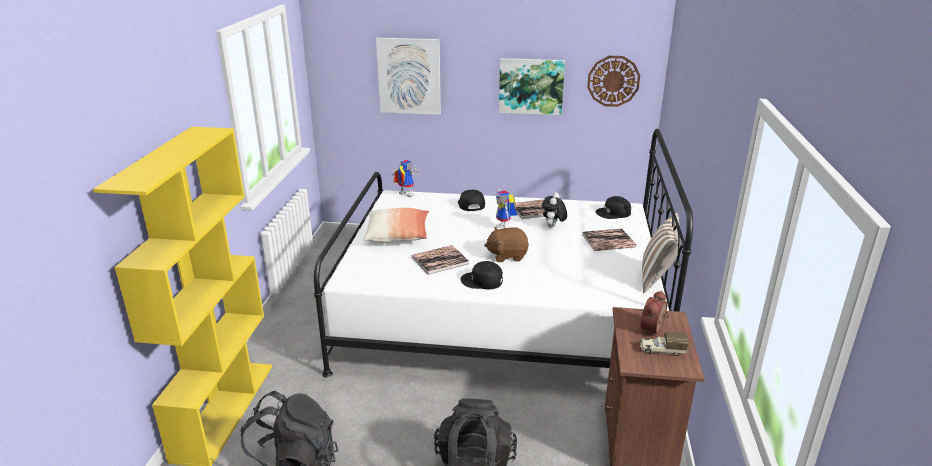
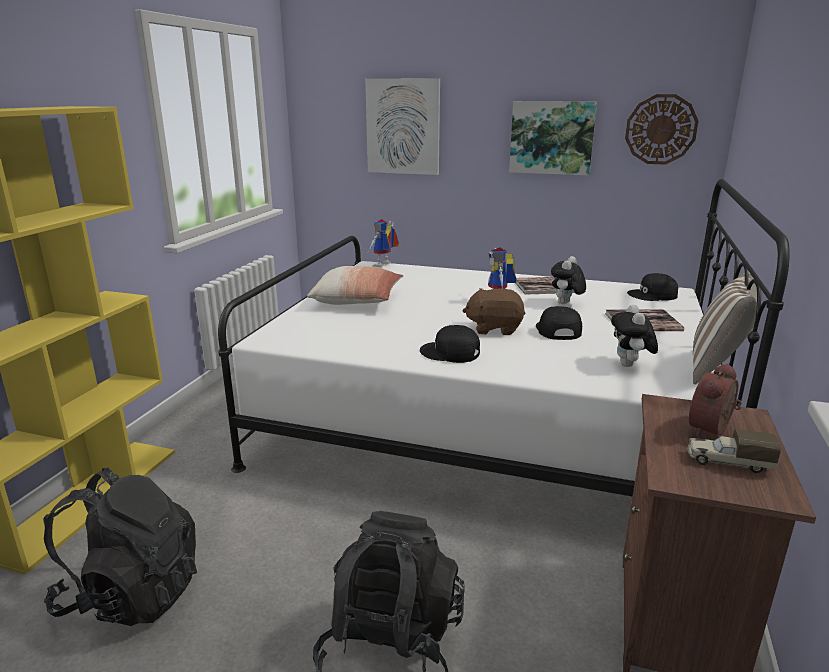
camera: 10 degrees right, 5 degrees down
(404, 195) = (383, 265): toy robot -> toy robot turned 105 degrees counterclockwise
(440, 260) = (400, 327): book -> none
(470, 204) = (462, 277): black cap -> black cap (557, 330)
(603, 281) = (630, 365): none -> plush toy

